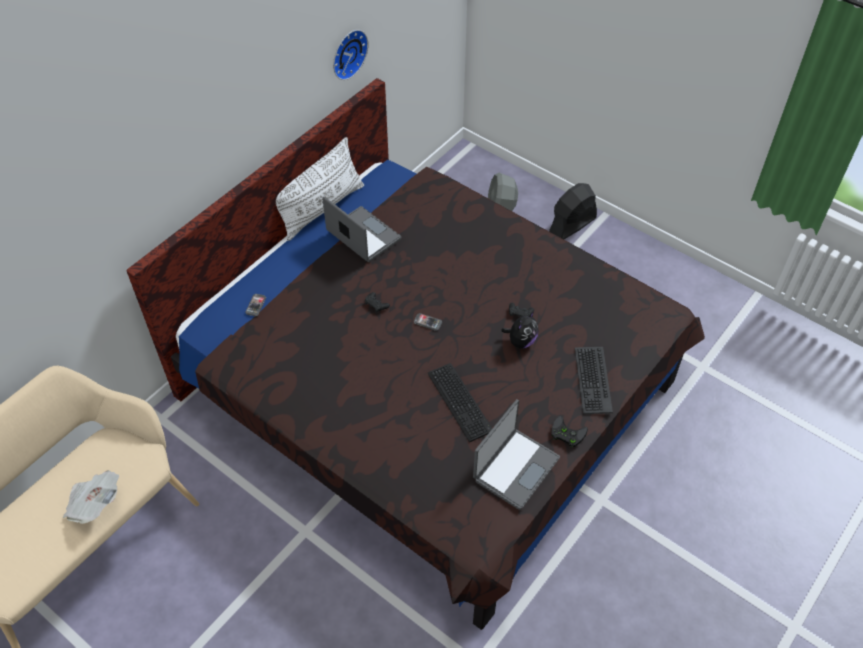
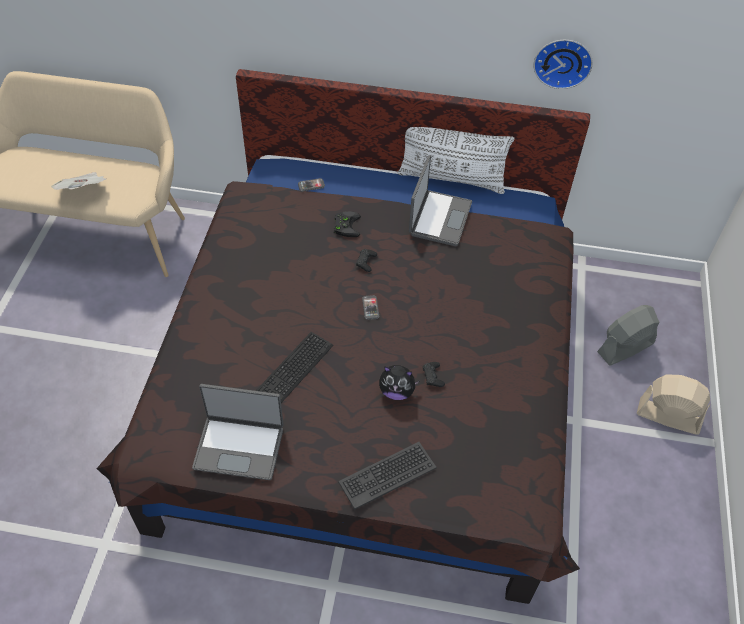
camera: 60 degrees right, 0 degrees up
(566, 434) = (304, 476): black game controller -> black game controller (345, 225)
(572, 225) = (668, 416): black fan -> beige fan

